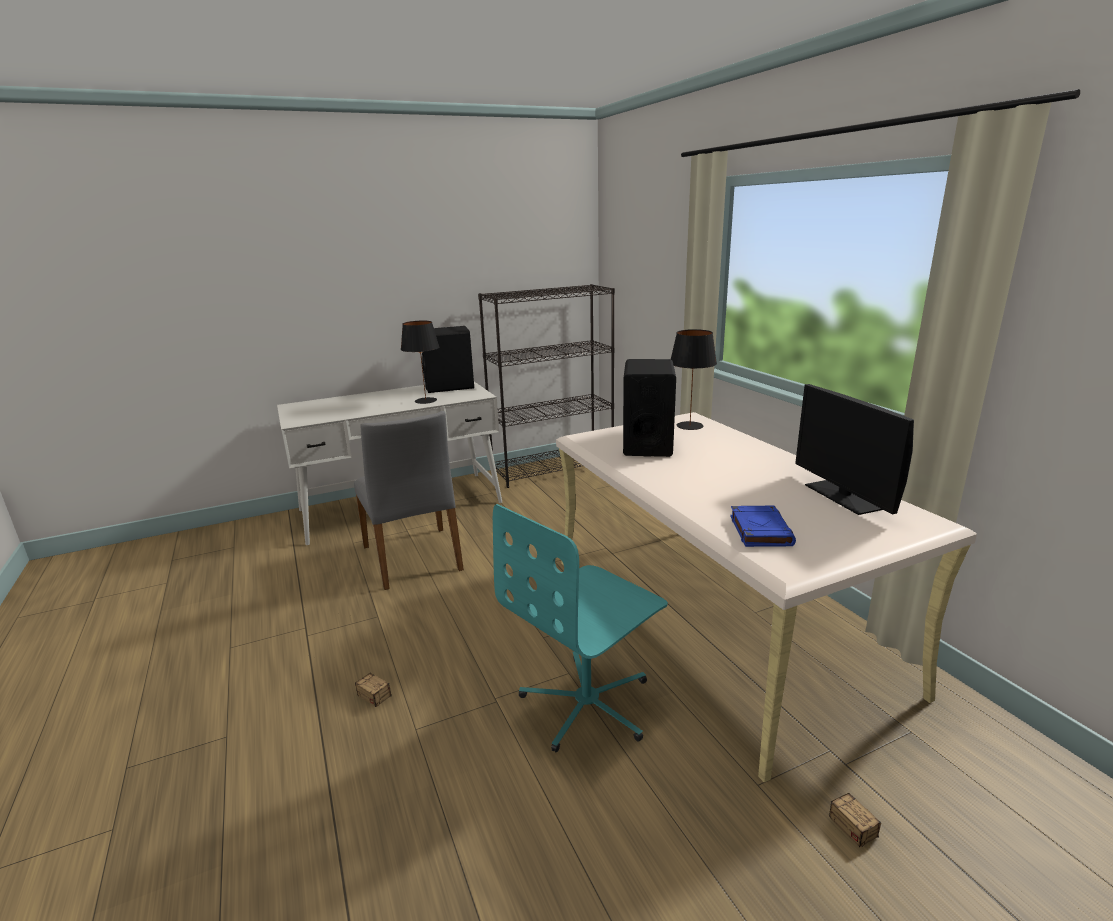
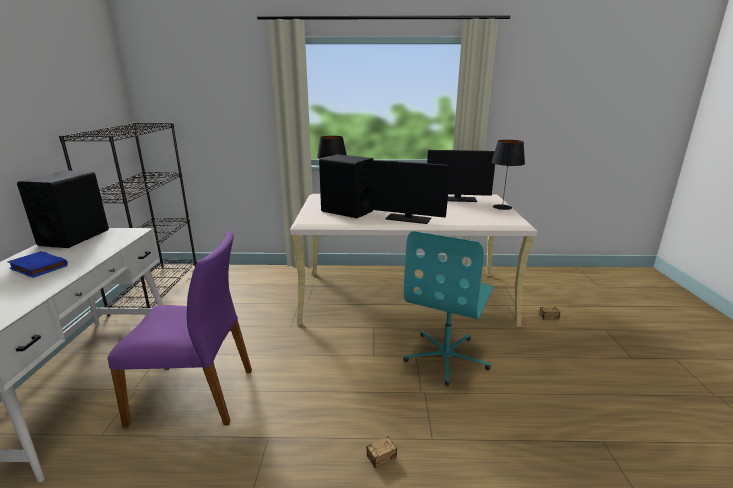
camera: 65 degrees left, 0 degrees up
(414, 558) = (195, 394): grey chair -> purple chair
(425, 400) = (91, 252): black table lamp -> black table lamp (502, 207)
(588, 704) = (446, 357): turquoise office chair -> turquoise office chair turned 45 degrees clockwise
(669, 482) = (408, 218): none -> monitor
(760, 530) = (479, 217): blue book -> blue book (38, 267)

